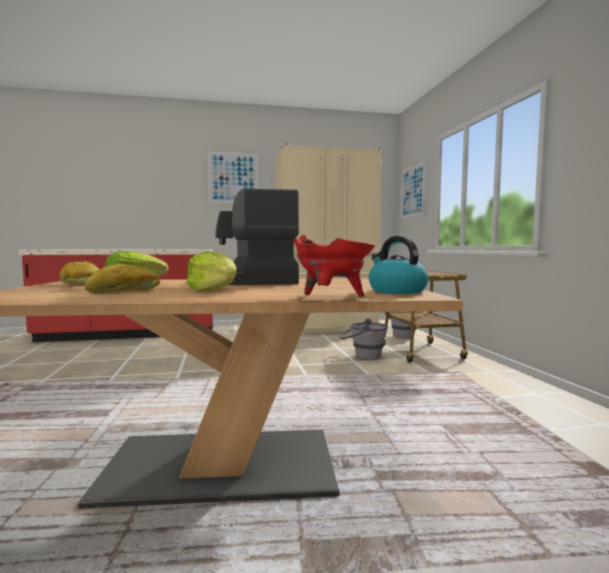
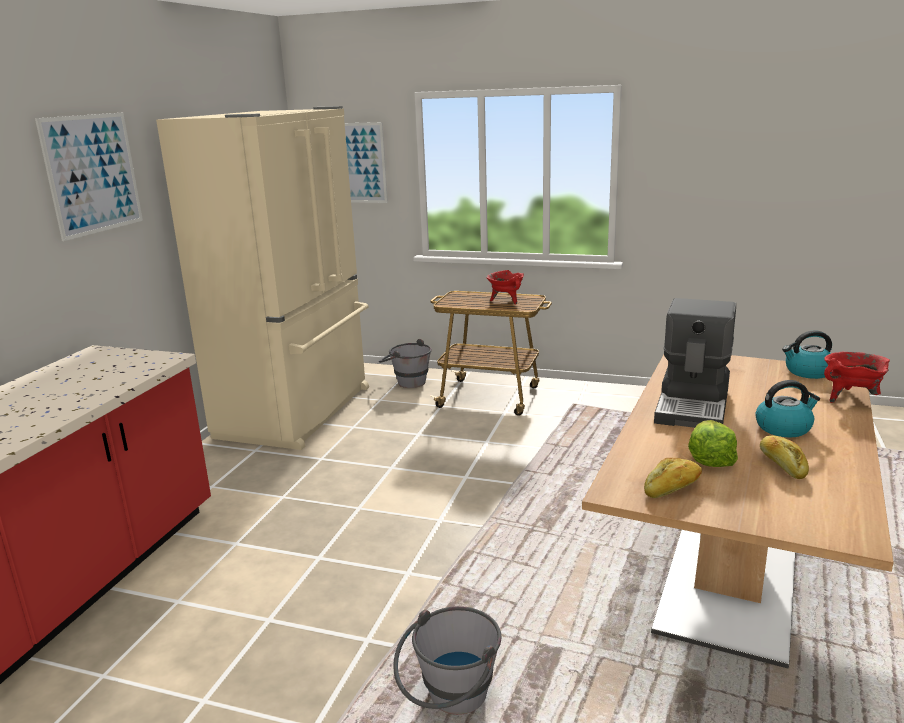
camera: 60 degrees left, 15 degrees up
(214, 290) = (784, 428): lettuce -> kettle
(362, 356) = (469, 430): grey bucket -> grey bucket (451, 702)
(433, 273) = (506, 301): none -> red cooking pot

